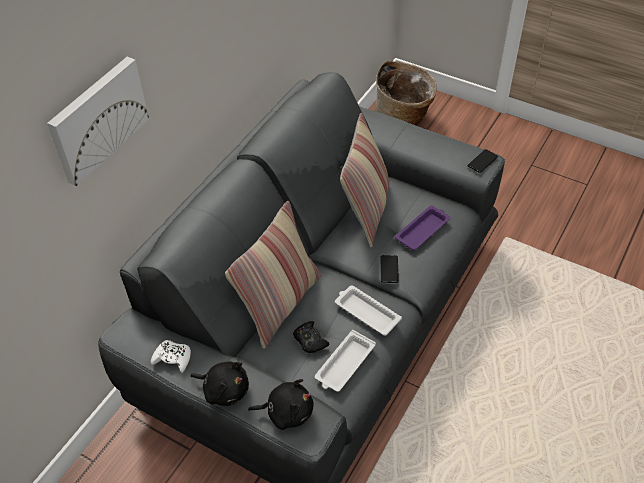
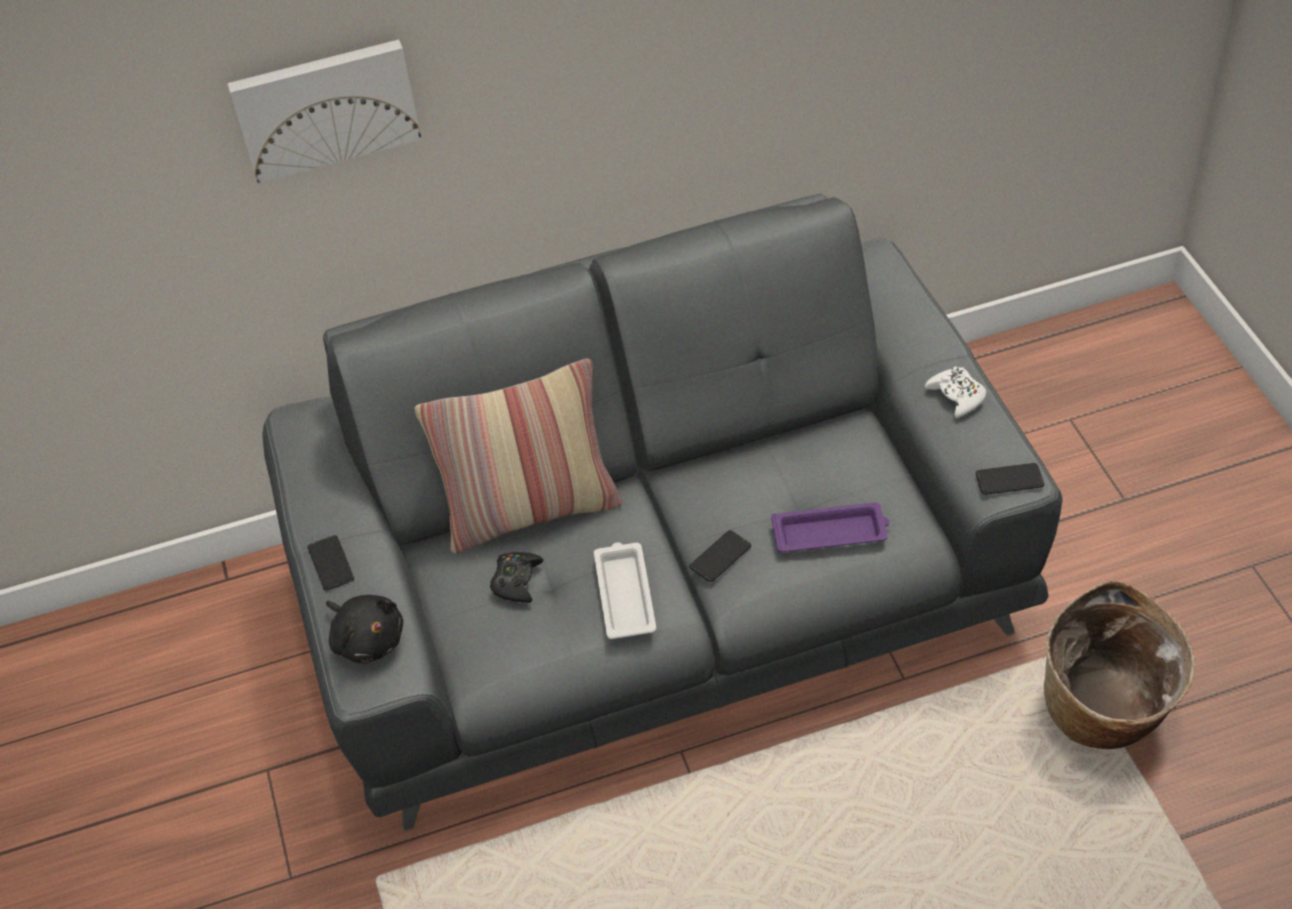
camera: 45 degrees right, 0 degrees up
(173, 358) = (316, 487): white game controller -> white game controller (956, 396)
(224, 390) = (331, 563): black plush toy -> phone
(344, 364) = (524, 641): white tray -> none
(366, 211) = (783, 455): pillow -> none
(403, 118) = (1110, 360): basket -> basket (1106, 713)

